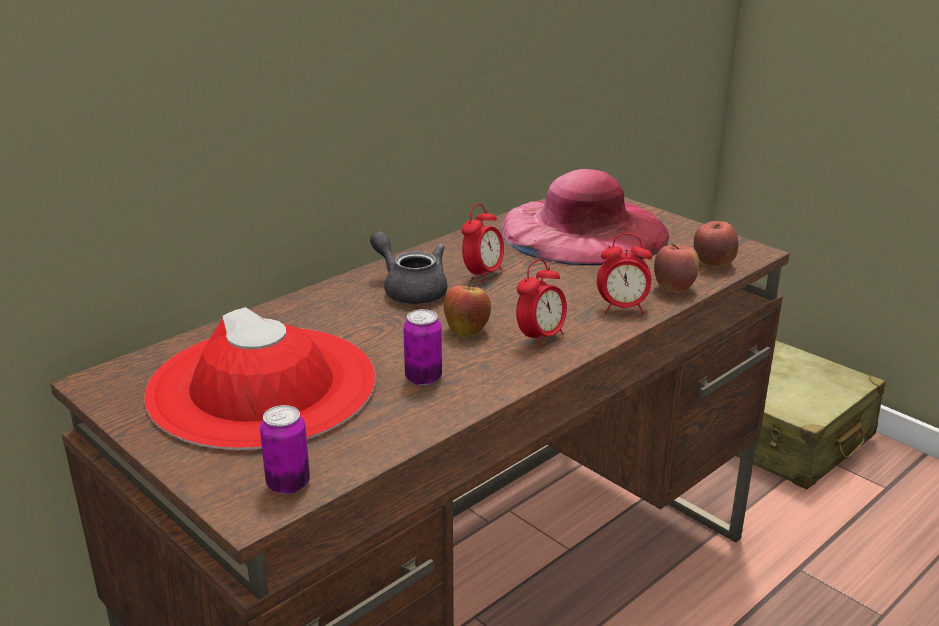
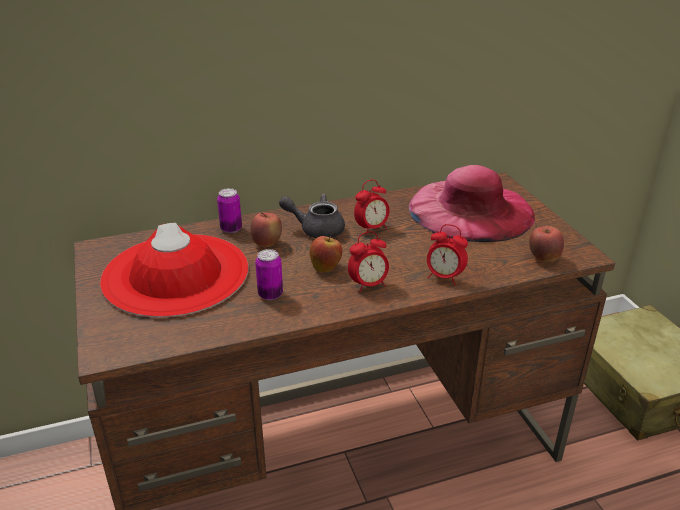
camera: 25 degrees right, 5 degrees up
(288, 484) = (136, 343): can -> can (231, 229)
(410, 290) = (316, 229): grey teapot -> grey teapot turned 60 degrees counterclockwise
(674, 289) = (495, 271): apple -> apple (267, 244)

